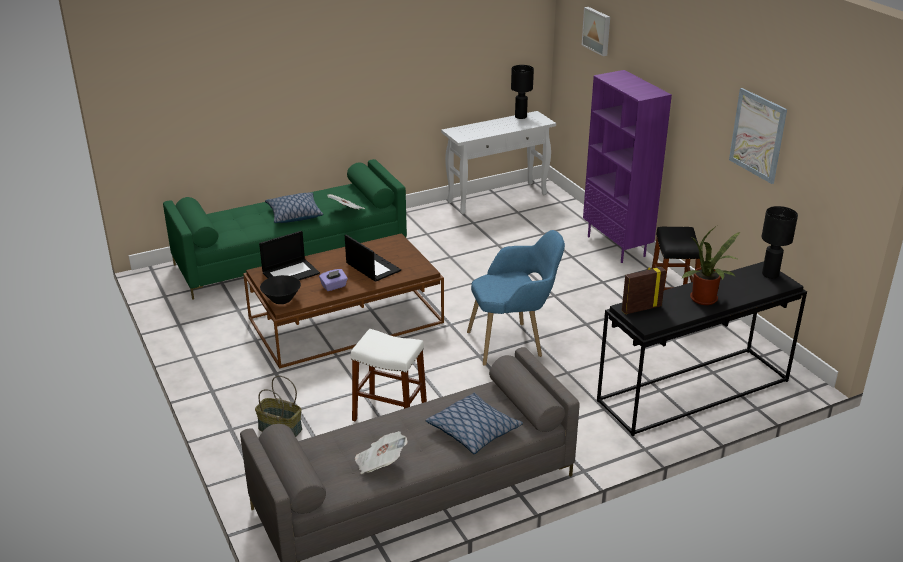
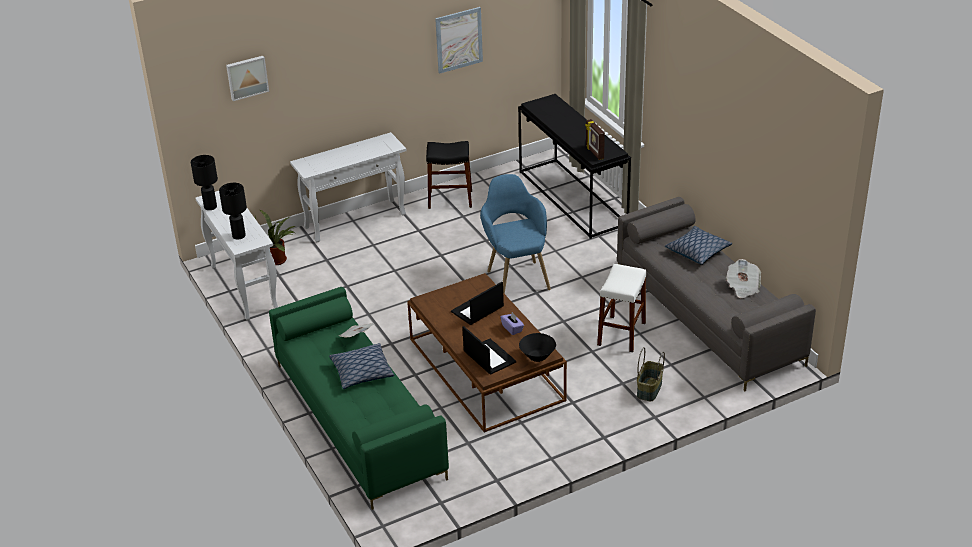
camera: 90 degrees left, 5 degrees up
(617, 246) = (356, 220): purple bookcase -> white console table
(705, 300) = (579, 128): potted plant -> potted plant (279, 259)
(770, 274) = (540, 103): black table lamp -> black table lamp (238, 236)

